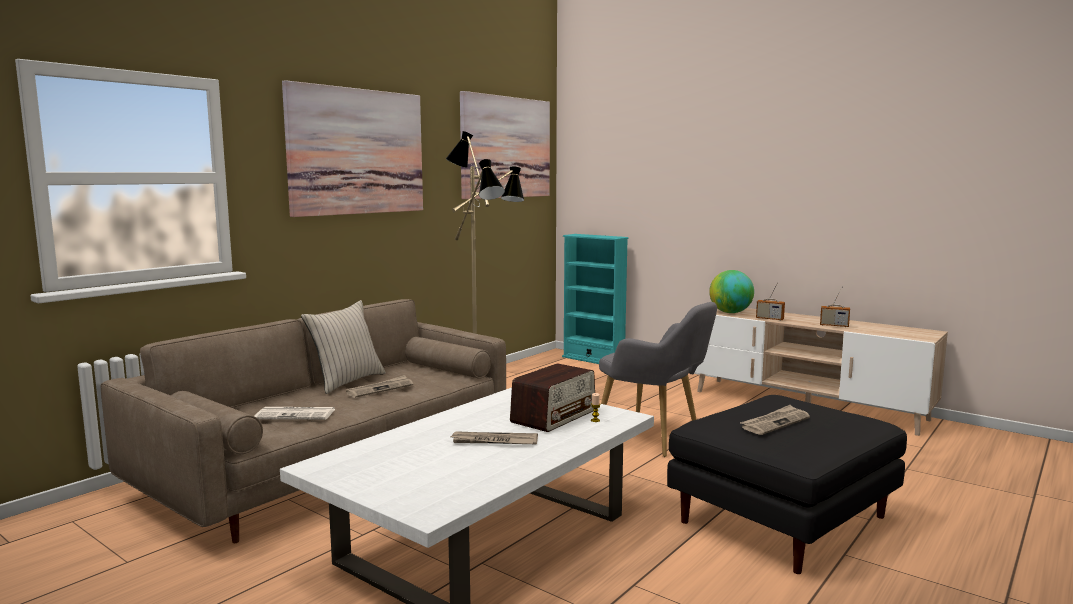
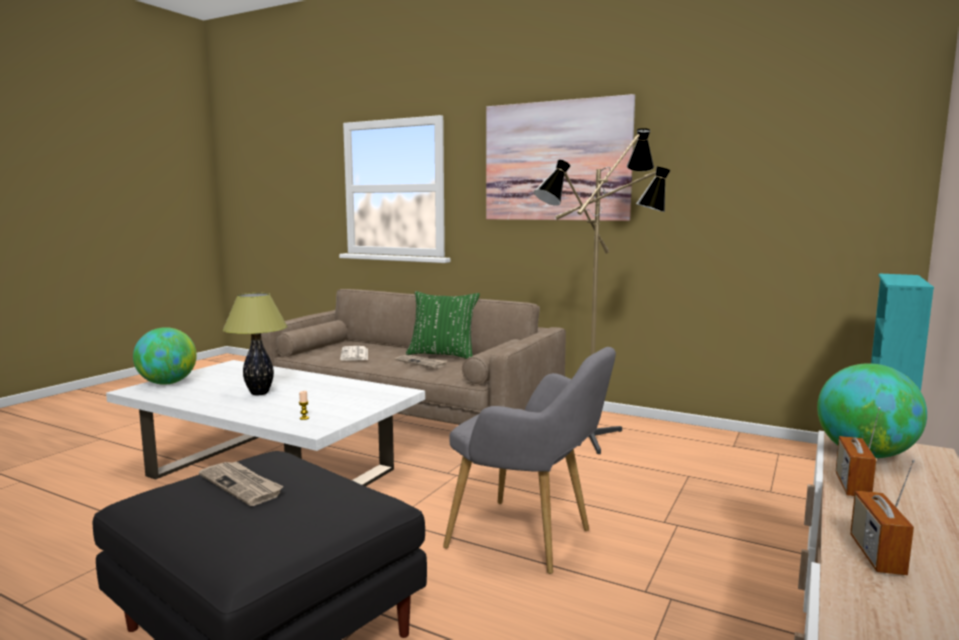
camera: 80 degrees right, 0 degrees up
(346, 382) = (443, 355): beige pillow -> green pillow
(404, 495) = (167, 383): none -> globe
(494, 441) = (259, 393): newspaper -> table lamp
(506, 147) = (797, 141): picture -> none
(554, 416) = (319, 405): radio -> none
(654, 440) = (529, 540): grey armchair -> grey armchair turned 90 degrees counterclockwise

